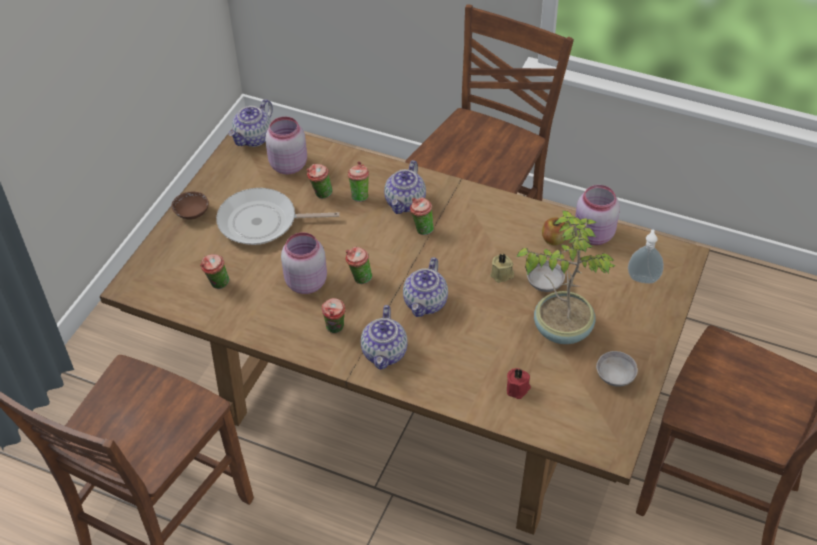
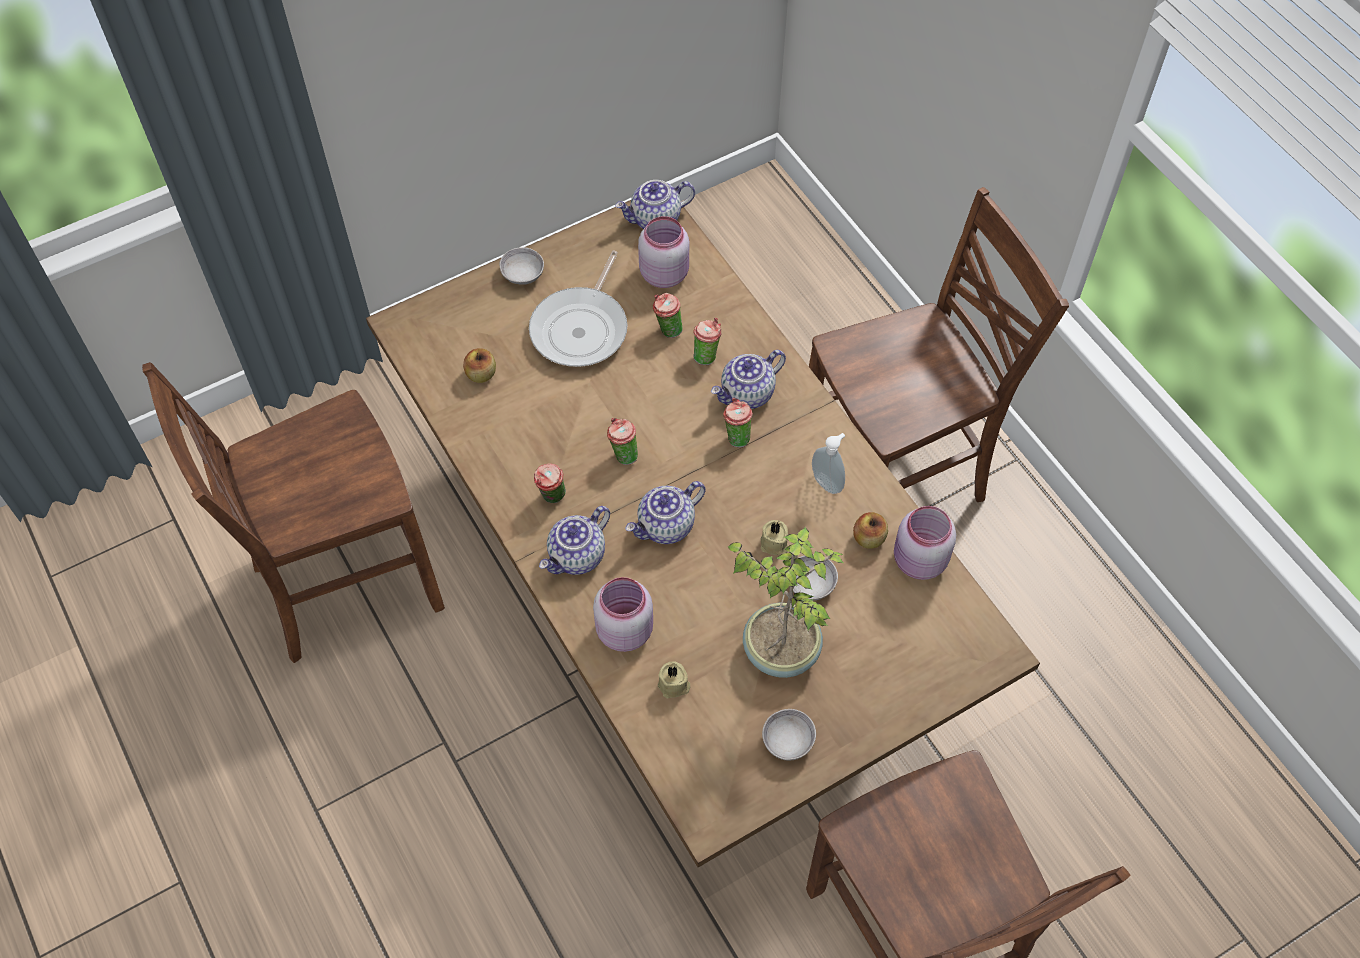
camera: 35 degrees right, 10 degrees up
(192, 213) = (523, 274): brown bowl -> grey bowl
(217, 285) = (481, 374): cup -> apple
(262, 222) = (582, 328): frying pan -> frying pan turned 105 degrees counterclockwise
(305, 282) = (567, 424): pink jar -> pink jar (624, 629)
(518, 389) = (674, 686): red candle -> beige candle
(643, 278) = (926, 648): soap dispenser -> soap dispenser (828, 482)

